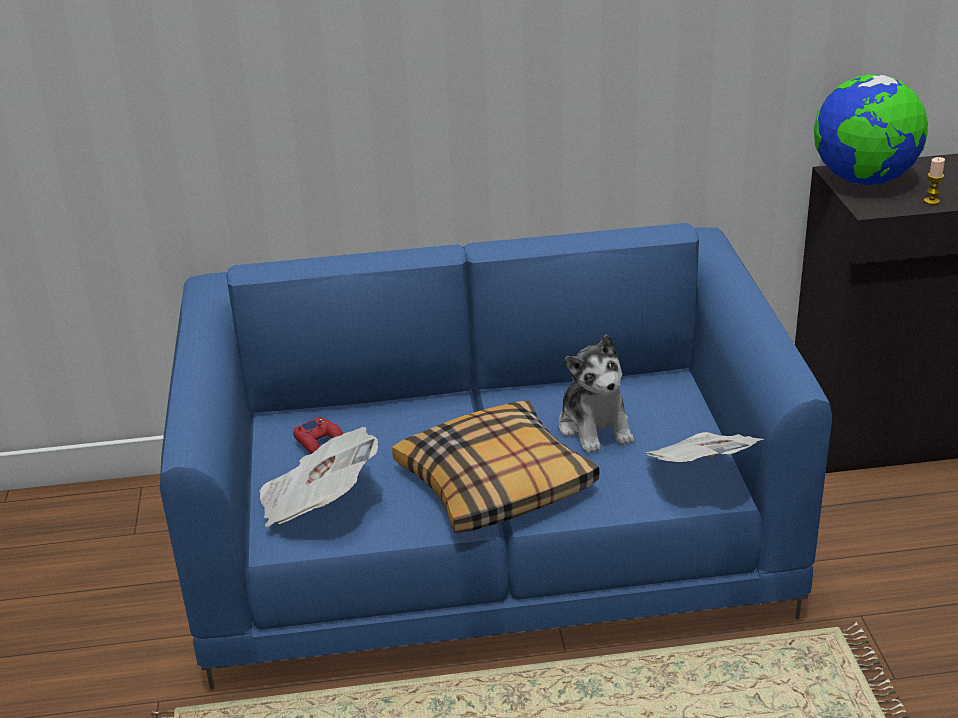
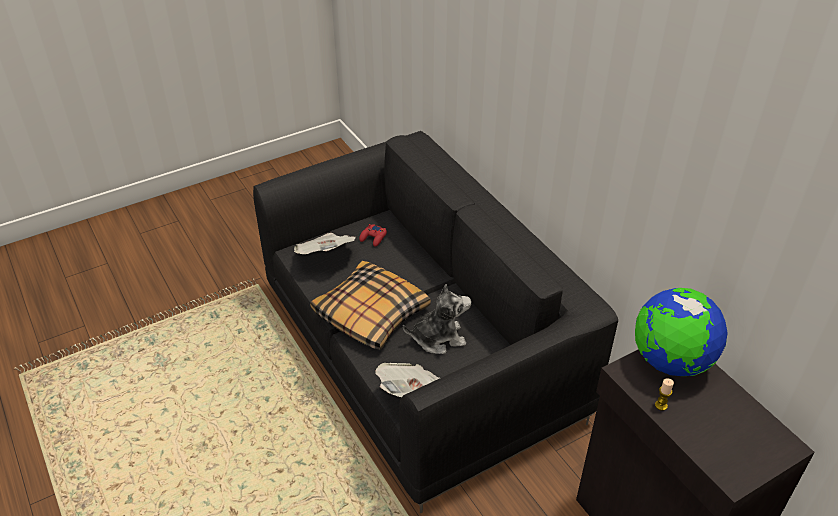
camera: 65 degrees right, 10 degrees up
(489, 541) = (420, 352): blue sofa -> black sofa
(595, 427) = (438, 338): plush toy -> plush toy turned 150 degrees counterclockwise

